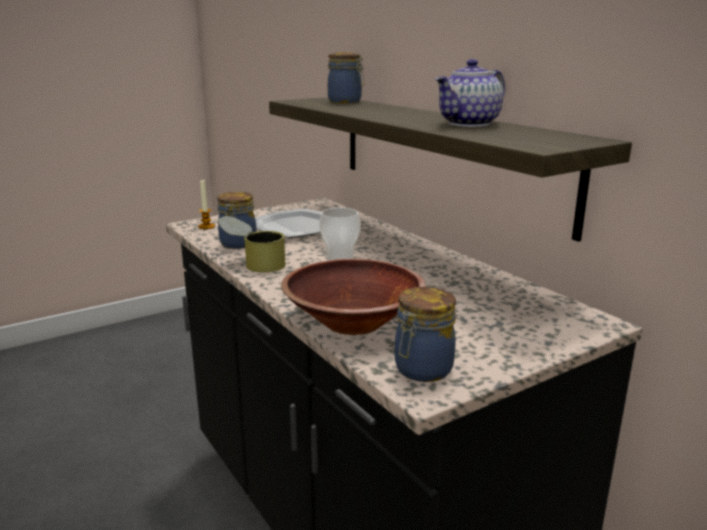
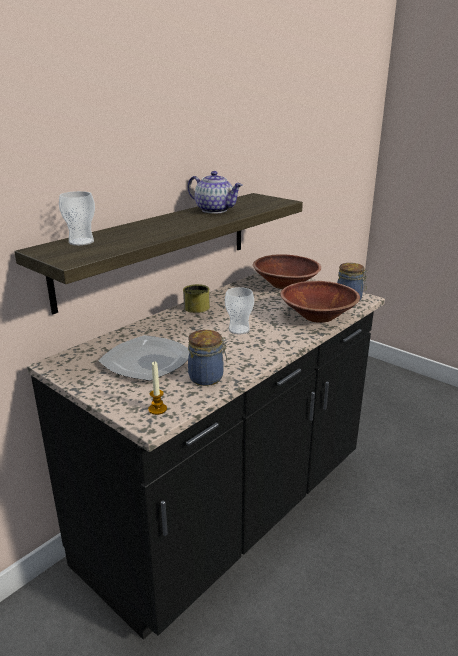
camera: 105 degrees left, 5 degrees up
(254, 264) = (251, 360): can -> can (196, 311)
(346, 102) = (81, 242): jar -> cup
(519, 322) = (285, 284): none -> brown bowl

